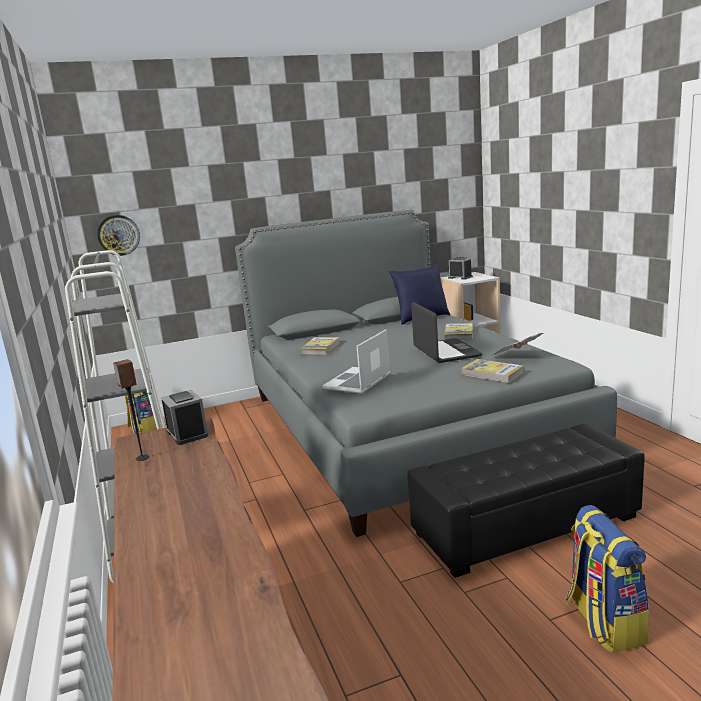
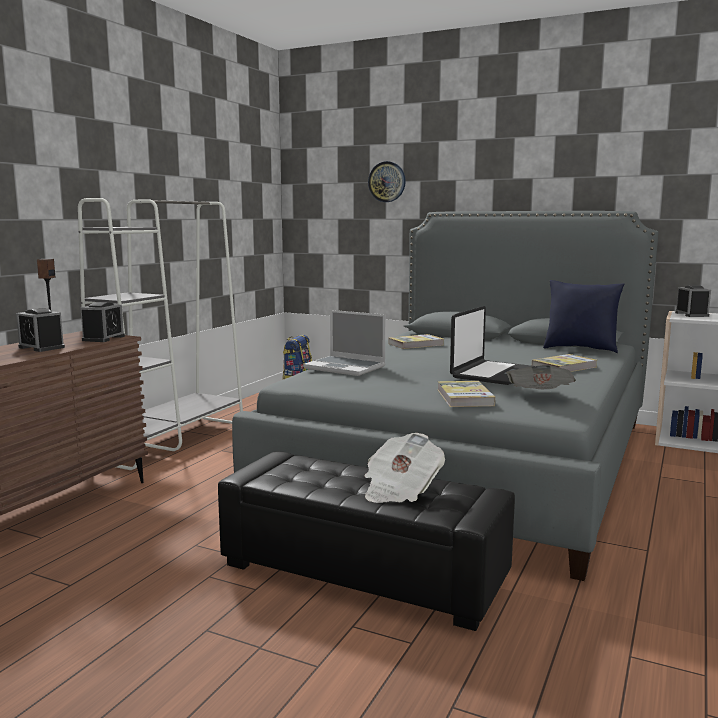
camera: 45 degrees right, 5 degrees down
(118, 235) = (317, 205): wall clock -> wall clock (387, 182)
(176, 468) = (41, 347): none -> alarm clock
(358, 382) = (346, 367): laptop -> laptop turned 135 degrees counterclockwise
(552, 451) = (400, 490): none -> newspaper
(603, 622) = (229, 661): backpack -> none

